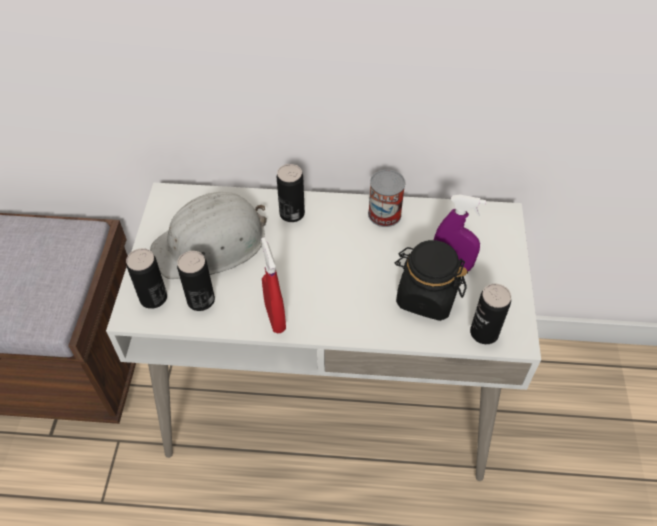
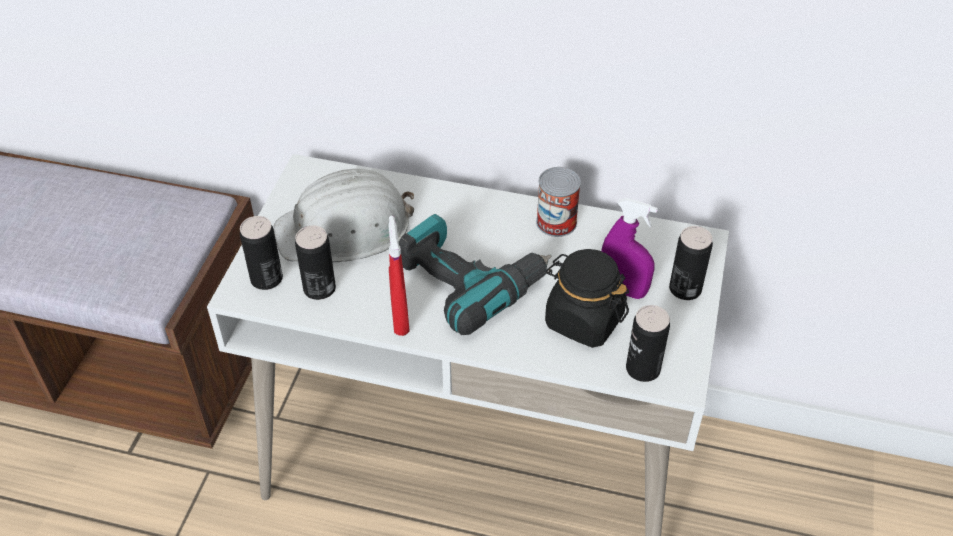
camera: 10 degrees right, 5 degrees down
(292, 214) = (446, 208): can -> can (685, 289)
(325, 275) = (470, 280): none -> power drill

